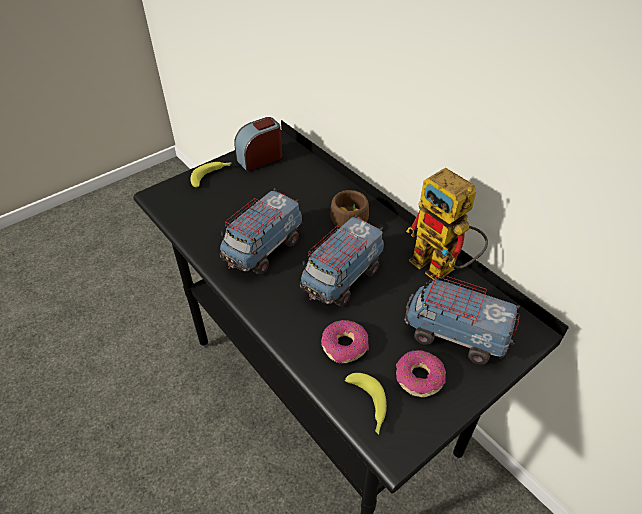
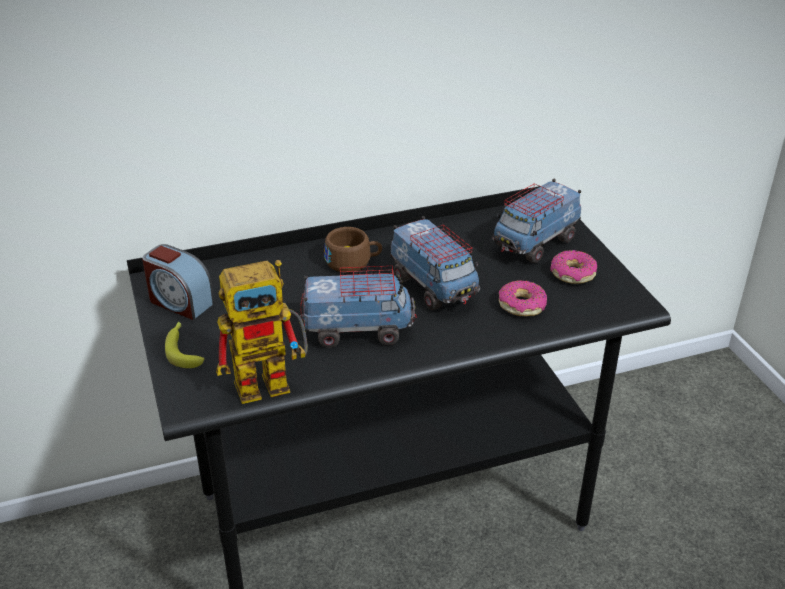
camera: 70 degrees left, 10 degrees down
(260, 158) = (180, 302): alarm clock -> alarm clock turned 45 degrees counterclockwise
(263, 250) = (358, 330): toy truck -> toy truck turned 60 degrees counterclockwise
(368, 406) = (592, 308): banana -> none
(441, 268) = (452, 227): toy robot -> toy robot (273, 380)

